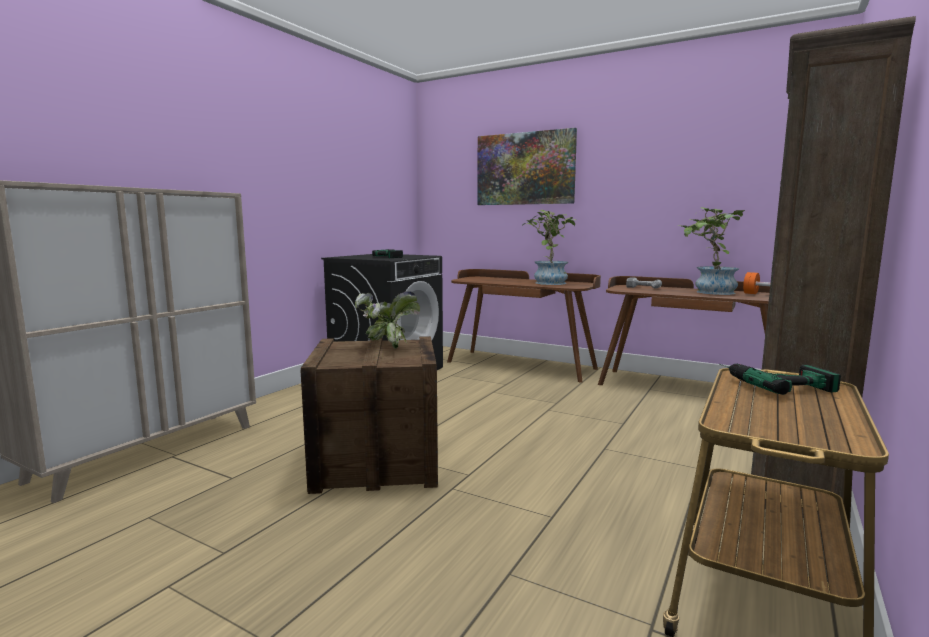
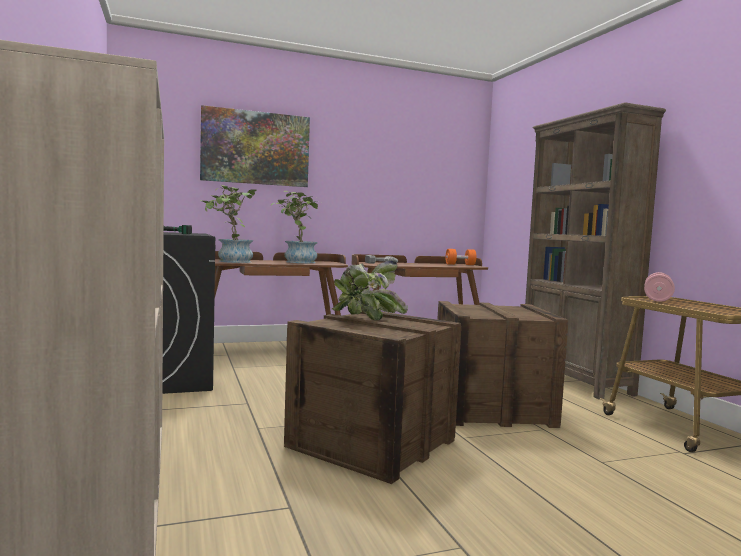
camera: 50 degrees left, 5 degrees down
(561, 476) = (491, 408): none -> crate
(709, 292) = (428, 264): potted plant -> potted plant (230, 261)
(772, 381) = (657, 299): power drill -> pink dumbbell

